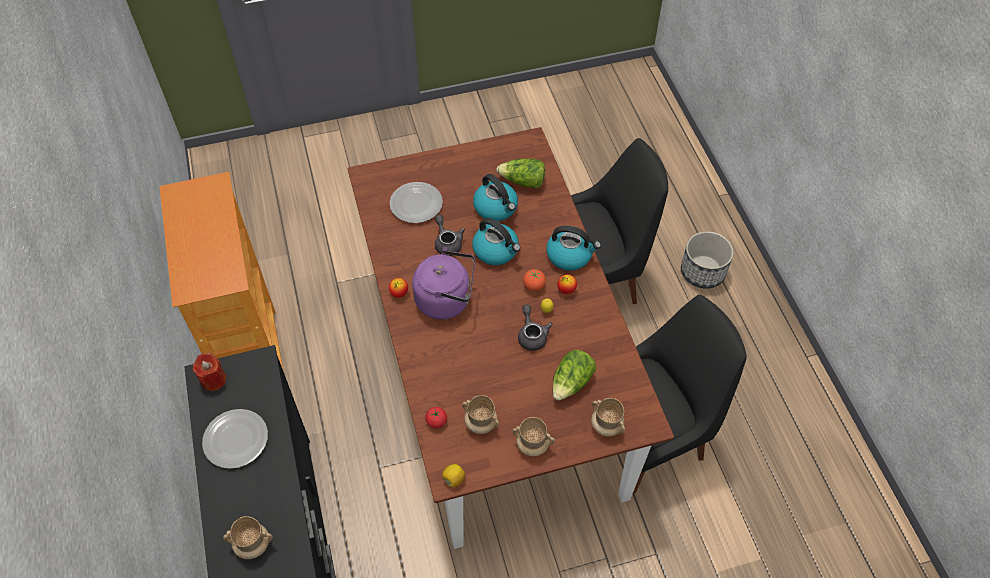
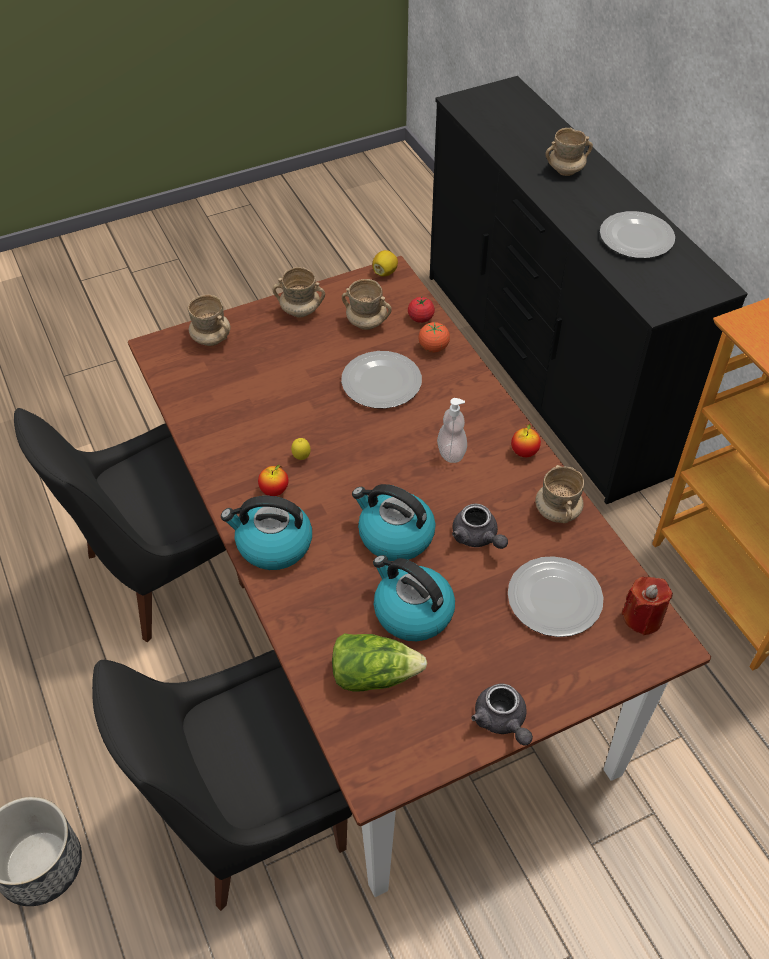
camera: 170 degrees right, 5 degrees down
(213, 380) = (701, 284): red candle -> red candle (642, 618)
(394, 251) = (557, 512): none -> beige mug
(447, 300) = (451, 452): purple kettle -> soap dispenser
(480, 364) = (382, 381): none -> plate
(532, 335) = (318, 424): grey teapot -> grey teapot (502, 721)
(534, 286) = (325, 490): tomato -> tomato (433, 347)
(571, 382) = (257, 376): lettuce -> none

